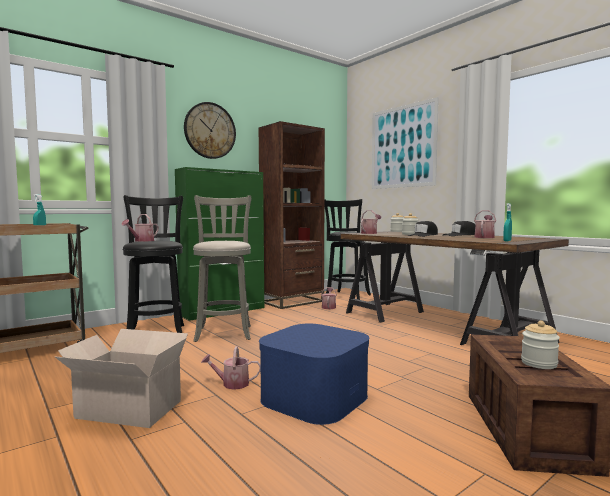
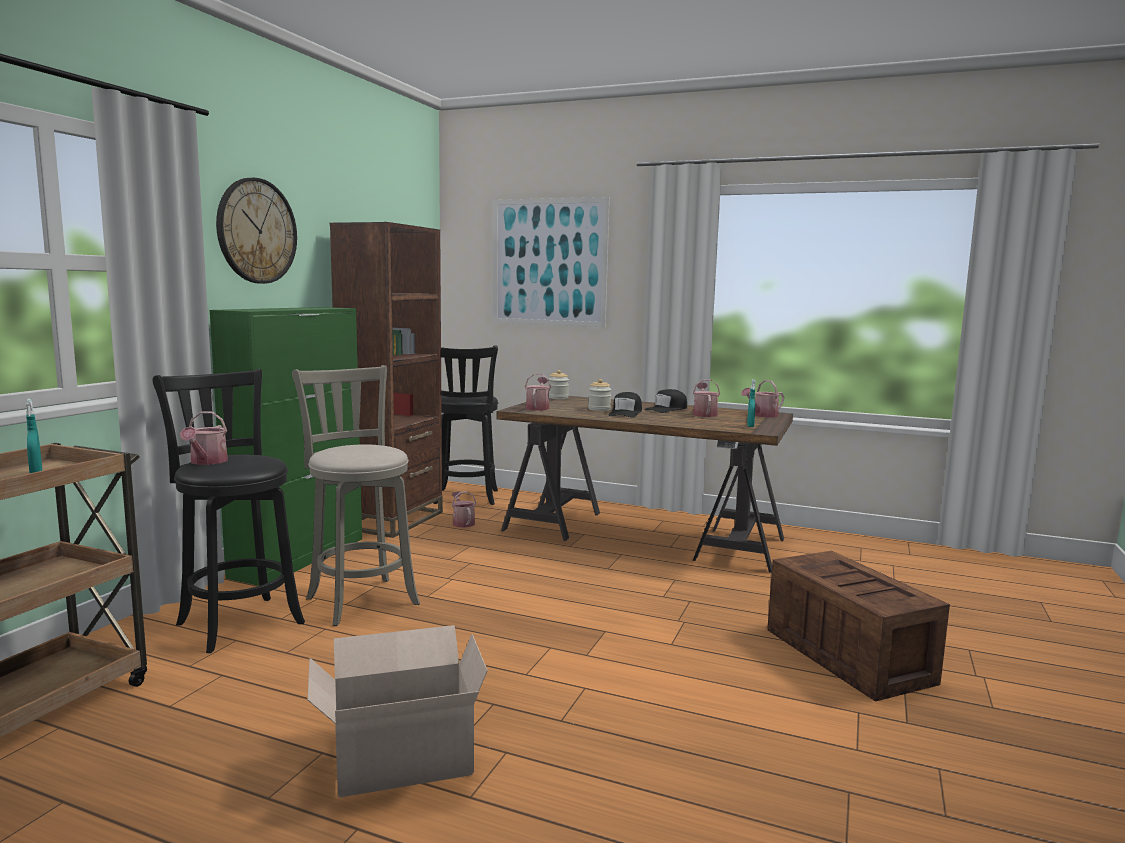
camera: 30 degrees left, 5 degrees up
(231, 384) = (492, 682): watering can -> watering can (762, 415)
(314, 397) = (617, 673): blue storage box -> none
(539, 363) = (870, 587): jar -> none

